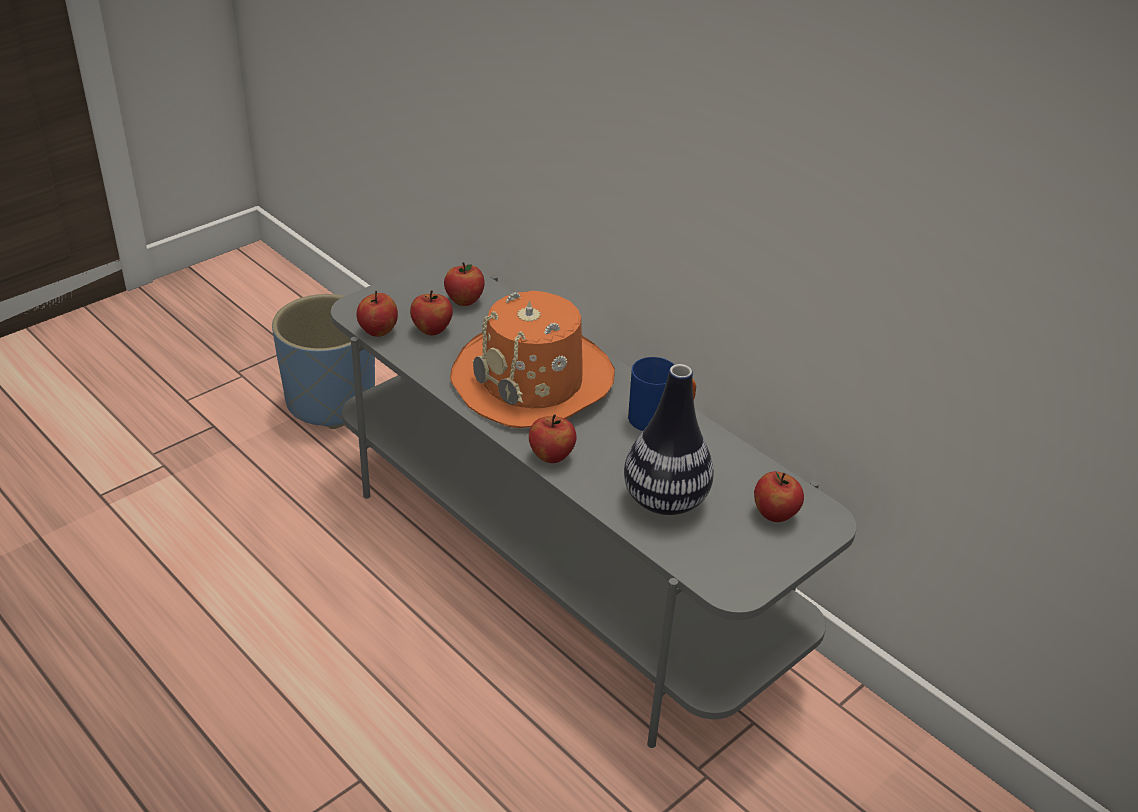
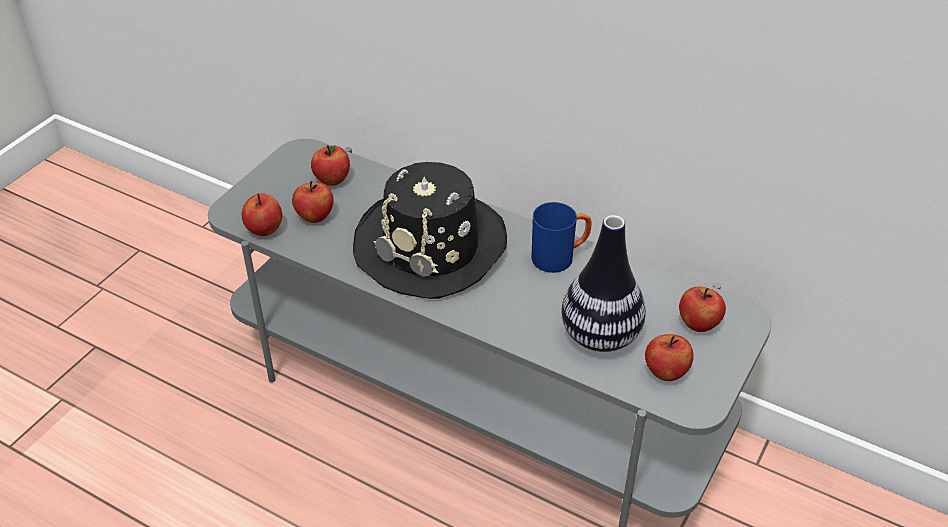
camera: 15 degrees left, 5 degrees up
(332, 402) = (201, 294): blue planter -> none
(534, 381) = (432, 246): orange hat -> black hat
(551, 456) = (481, 318): apple -> apple (665, 372)

